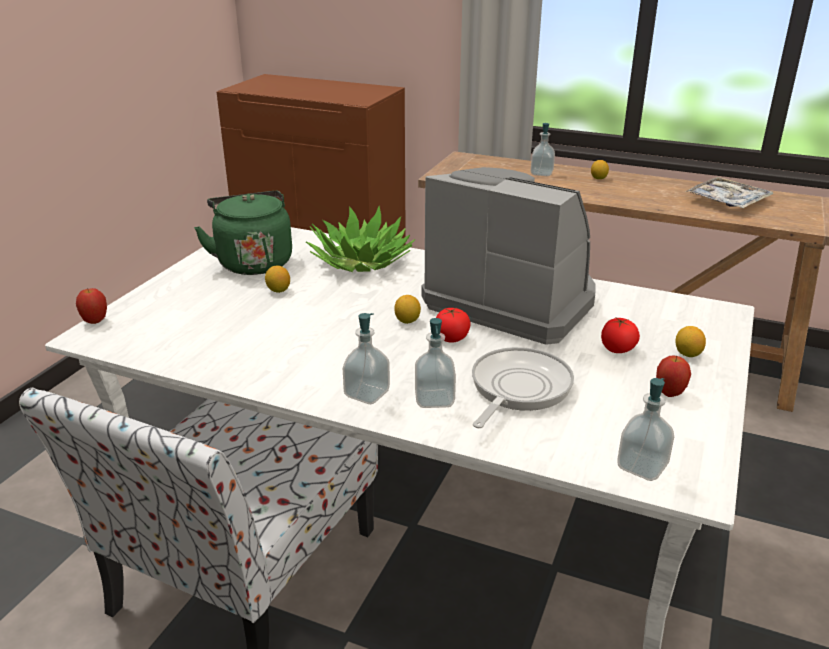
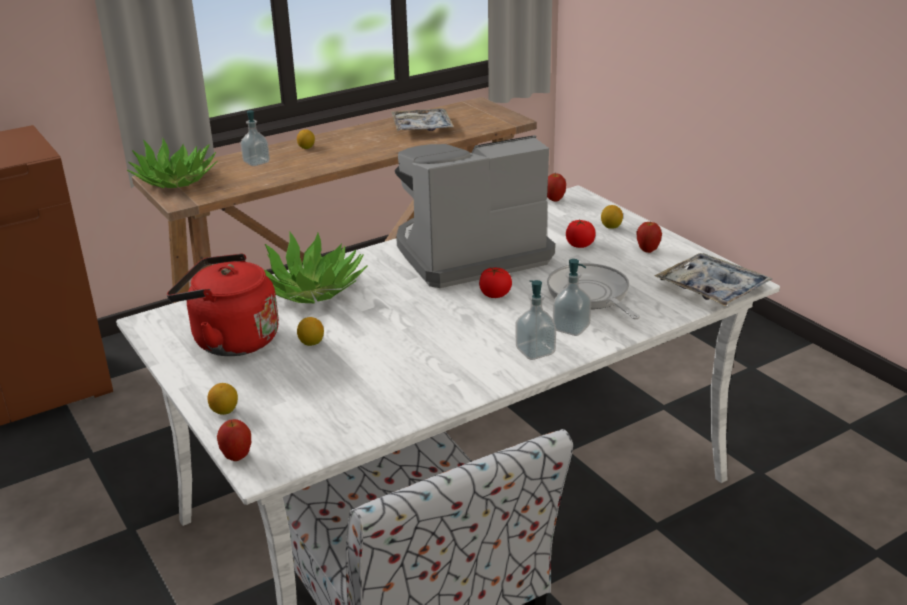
camera: 55 degrees left, 0 degrees up
(253, 262) = (230, 340): green kettle -> red kettle
(407, 321) = (446, 303): lemon -> lemon (225, 411)
(469, 163) = (175, 180): none -> potted plant
(642, 466) = (712, 288): soap dispenser -> tray
(693, 304) = (554, 200): none -> apple

